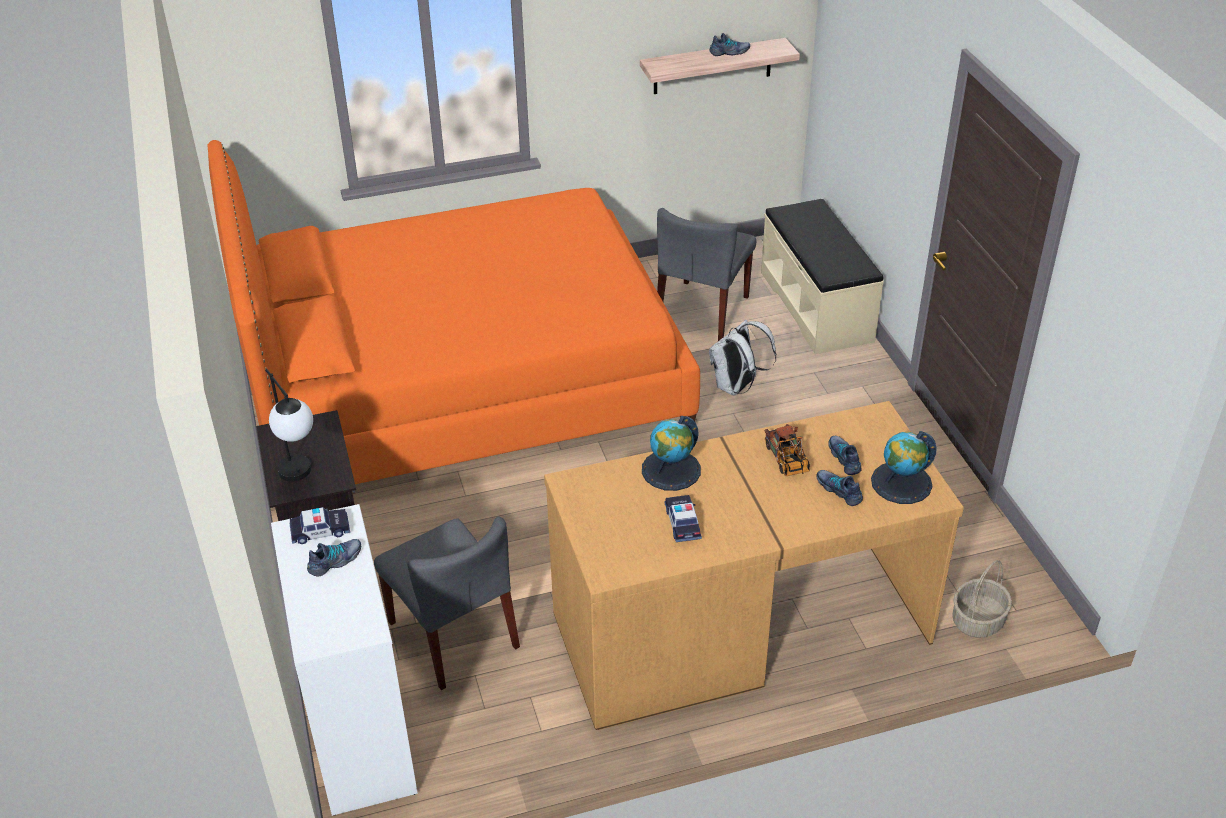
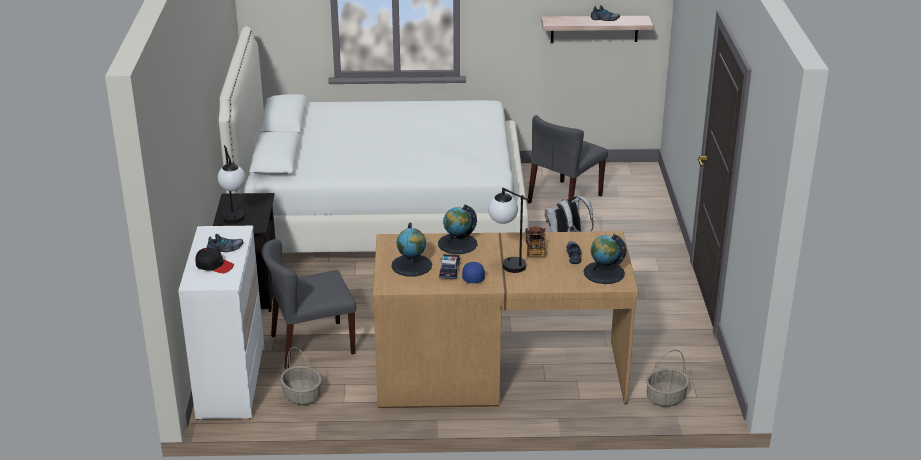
camera: 15 degrees right, 10 degrees down
(320, 531) = (223, 234): toy car -> none
(332, 599) = (214, 265): none -> black cap
(454, 635) = (312, 345): grey chair -> grey chair turned 90 degrees clockwise
(462, 382) = (382, 214): orange bed -> white bed
(475, 733) = (301, 396): none -> basket
(623, 525) = (412, 265): none -> globe
(721, 528) = (472, 276): none -> blue cap
(758, 492) = (506, 263): none -> table lamp
(817, 306) = (648, 208): beige bench -> none
(839, 490) = (560, 270): shoe -> none

